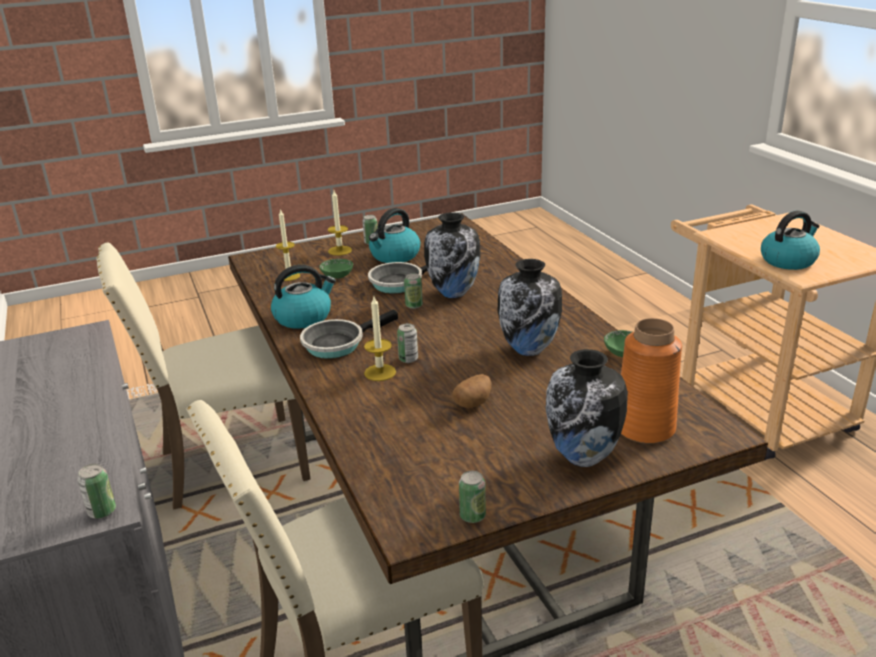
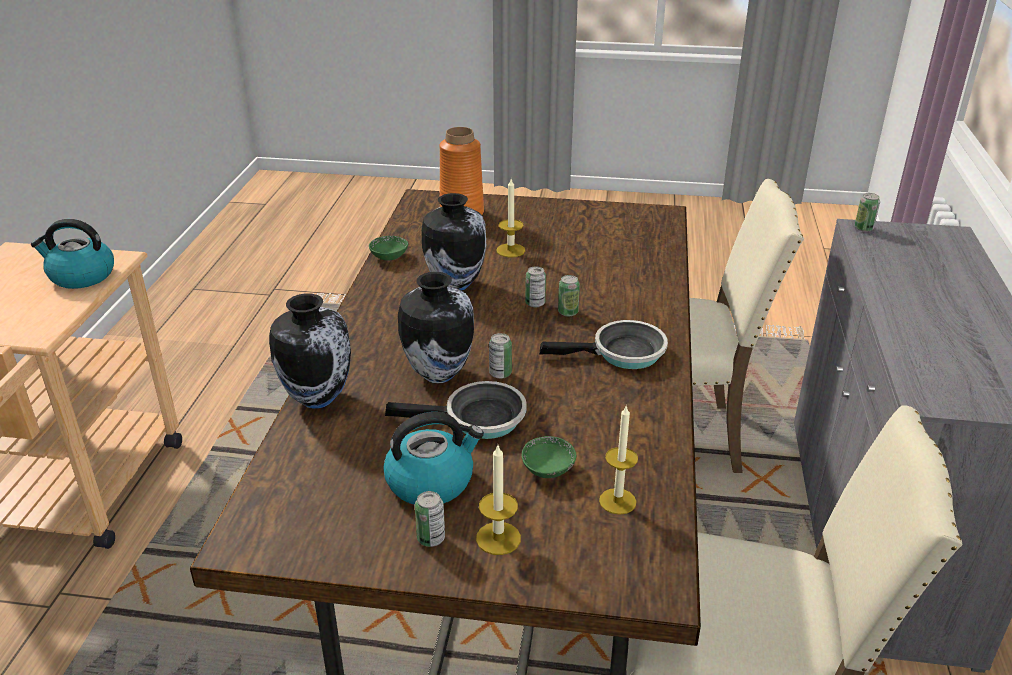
camera: 150 degrees left, 5 degrees up
(303, 317) = (639, 405): kettle -> none
(380, 372) = (604, 309): candle -> candle (510, 250)
(472, 516) = (621, 208): can -> can (535, 303)
(473, 403) = (553, 261): potato -> none
(583, 458) = (523, 212): vase -> vase (318, 398)

